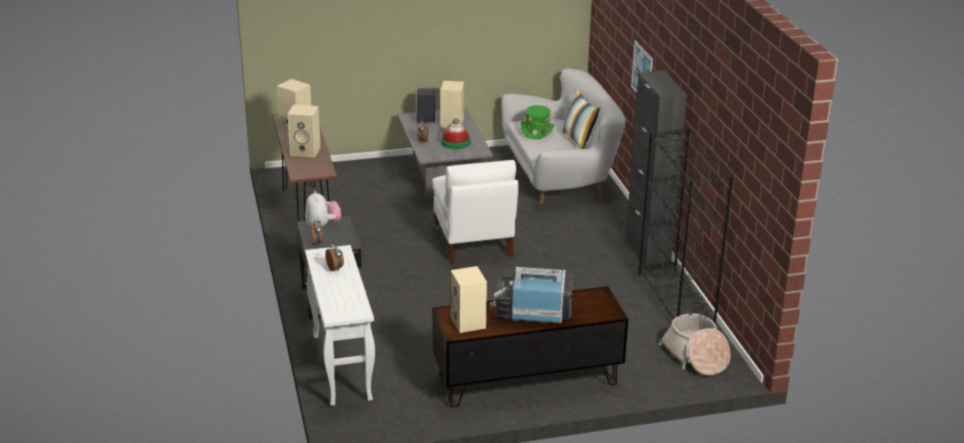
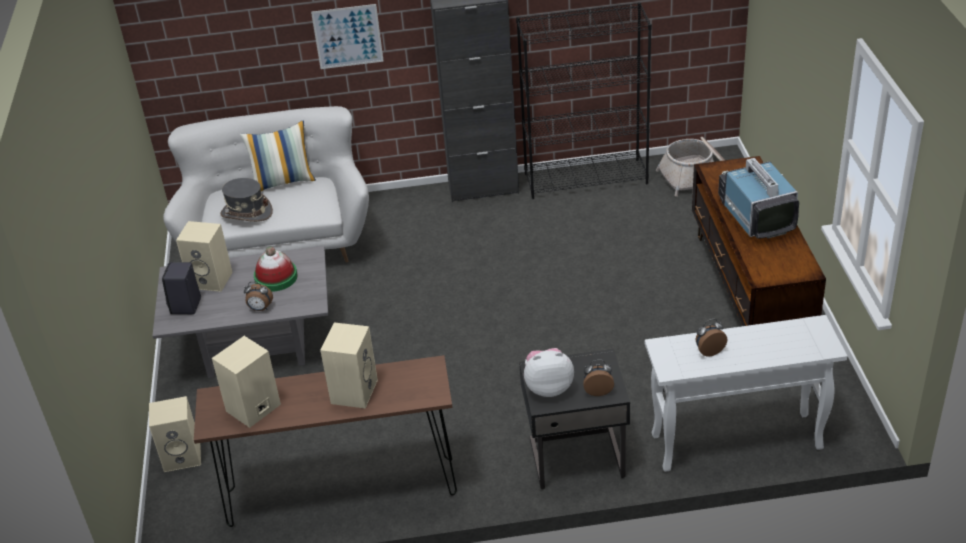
camera: 80 degrees left, 10 degrees up
(469, 323) = (783, 261): beige speaker -> beige speaker (183, 456)
(473, 242) = (437, 322): white armchair -> none
(532, 312) = (756, 216): television -> television turned 150 degrees clockwise
(537, 131) = (246, 213): green hat -> grey hat

